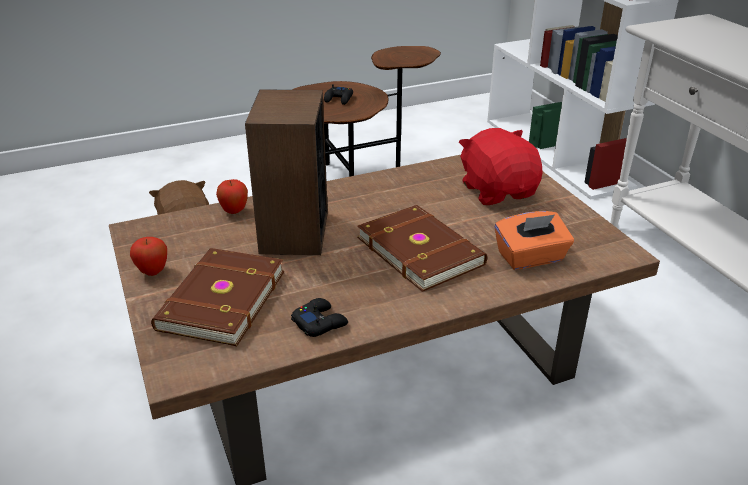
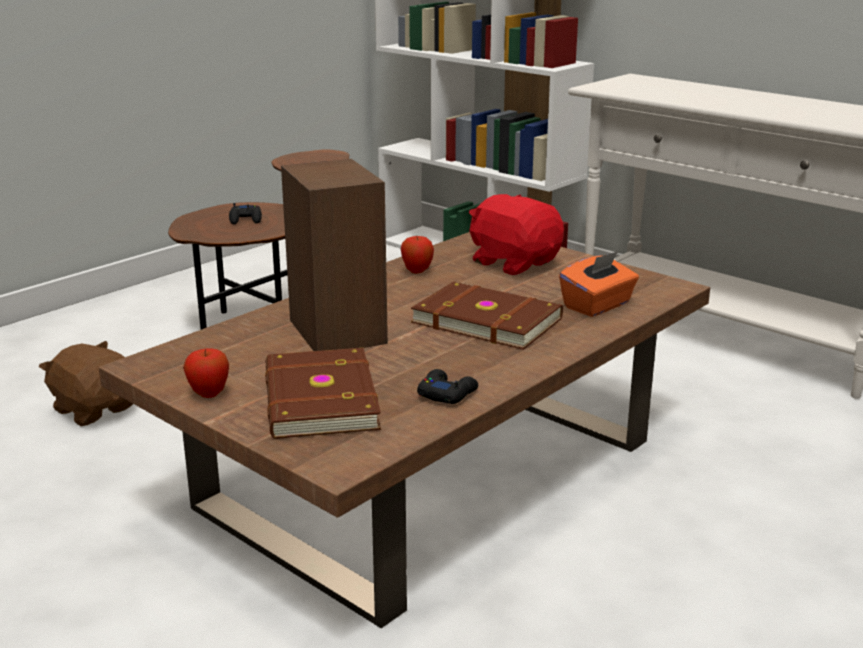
camera: 25 degrees left, 10 degrees down
(234, 211) = (246, 327): apple -> apple (417, 271)

